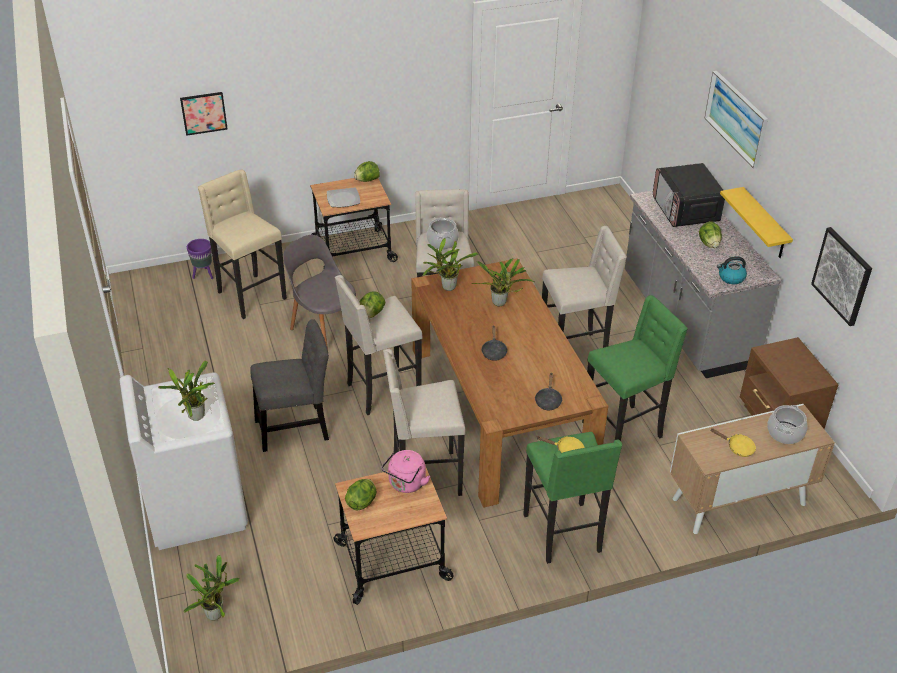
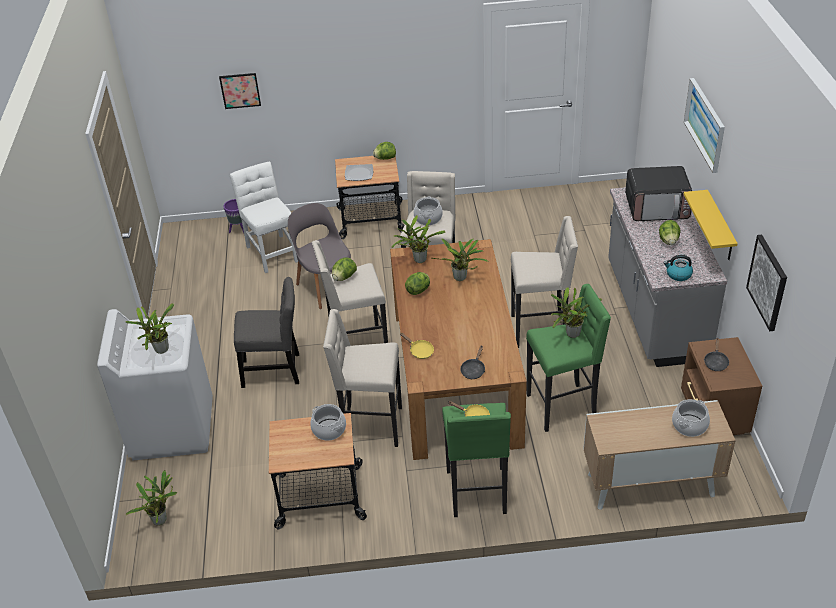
camera: 15 degrees right, 0 degrees up
(250, 295) = (271, 252): beige stool -> white chair
(362, 502) = (286, 440): lettuce -> lettuce (418, 290)
(406, 484) = (329, 430): pink kettle -> cooking pot
(494, 351) = (440, 321): black frying pan -> black frying pan (715, 362)
(637, 351) = (571, 335): none -> potted plant
(685, 210) = (657, 208): microwave -> microwave turned 90 degrees counterclockwise
(737, 447) = (638, 433): yellow frying pan -> yellow frying pan (419, 351)

